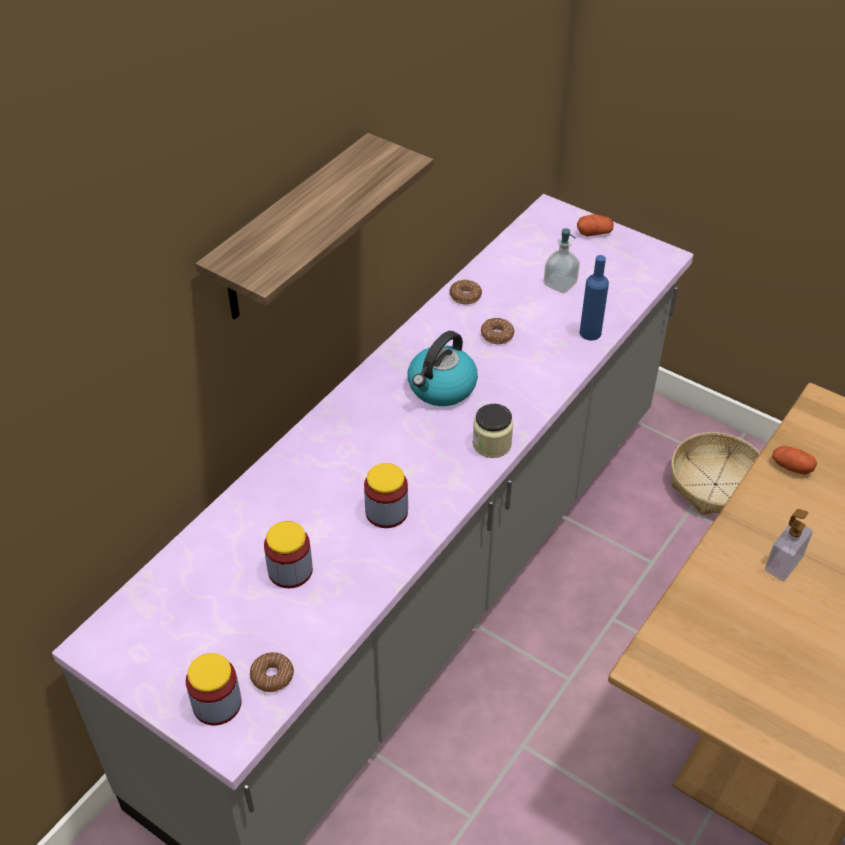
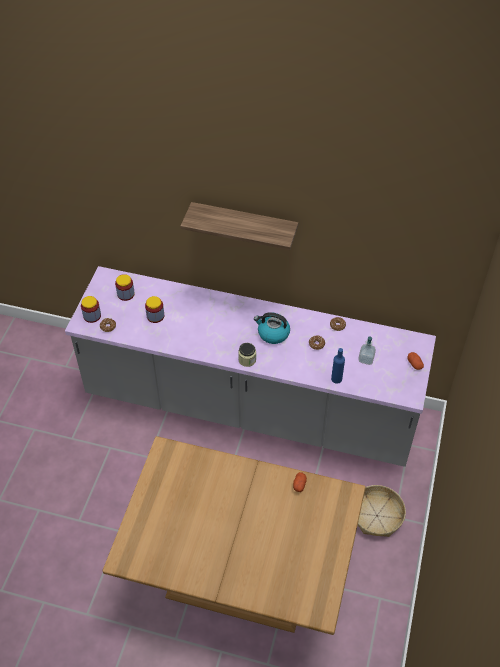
camera: 70 degrees right, 5 degrees up
(386, 512) = (195, 336): jar -> jar (126, 294)
(783, 563) = (237, 489): soap dispenser -> none

